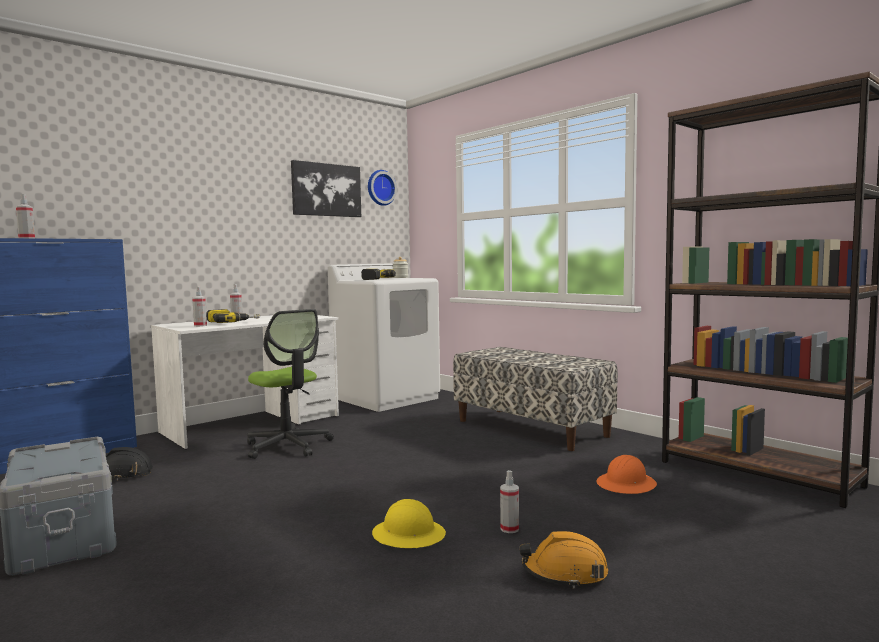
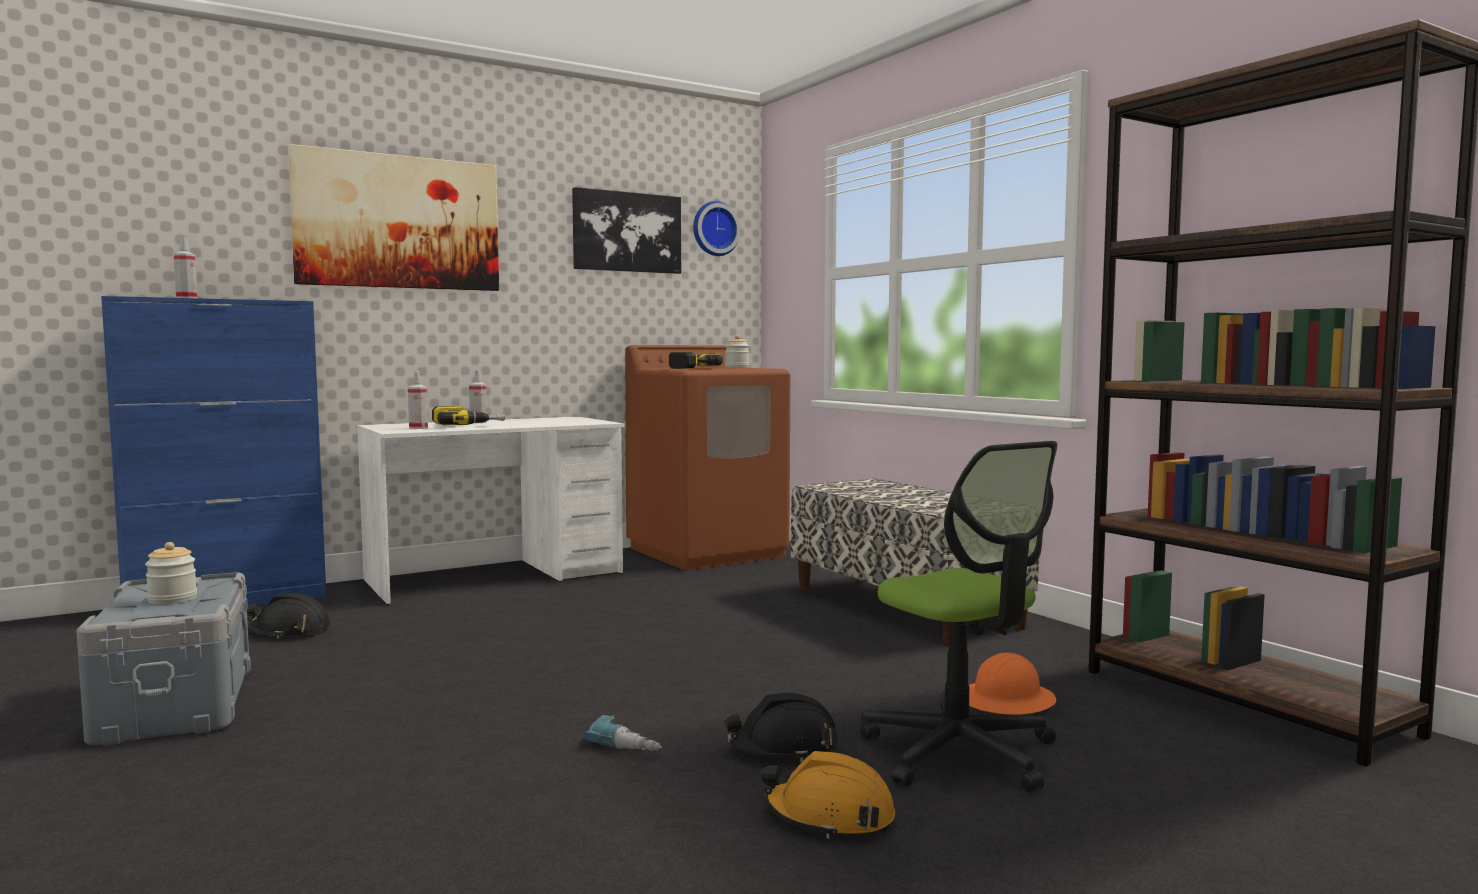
camera: 10 degrees right, 0 degrees up
(59, 460) = (172, 599): none -> jar
(175, 183) = (398, 222): none -> picture
(288, 446) = (528, 609): office chair -> office chair (959, 752)
(386, 398) = (708, 552): white washing machine -> brown washing machine
(408, 535) = (630, 743): yellow hard hat -> power drill
(509, 529) = (783, 748): spray bottle -> black hard hat

